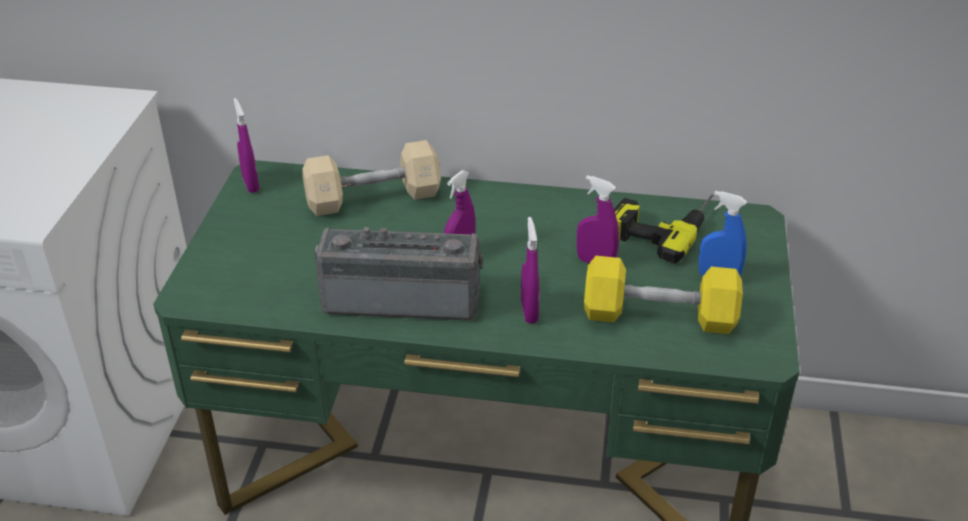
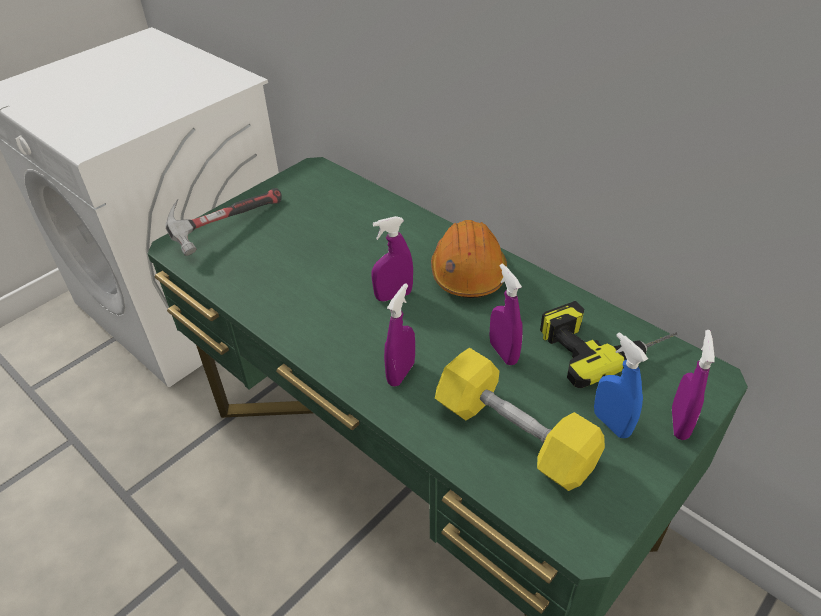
camera: 35 degrees right, 5 degrees up
(224, 261) = (226, 227): none -> hammer
(251, 184) = (302, 175): purple spray bottle -> purple spray bottle (679, 423)
(373, 198) = (376, 218): beige dumbbell -> none
(402, 298) = (315, 313): radio -> none
(505, 213) = (468, 272): none -> orange hard hat

